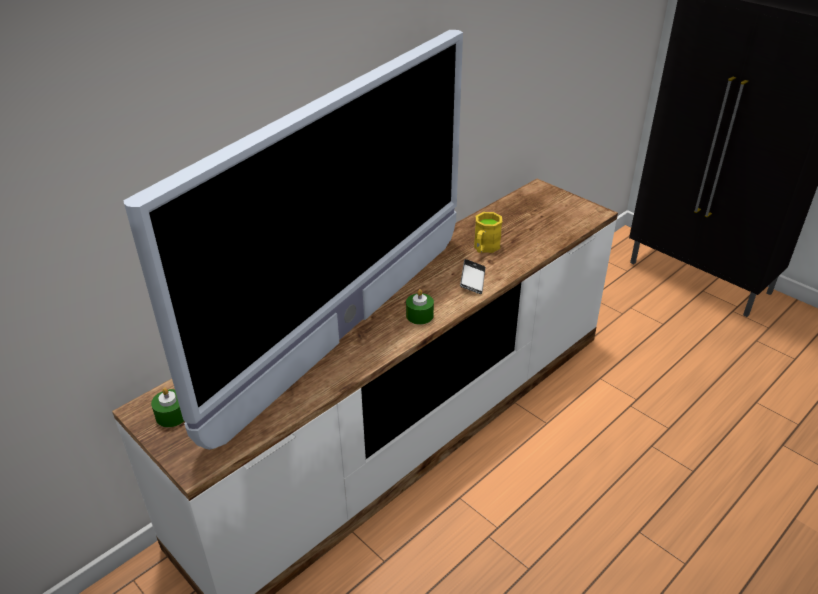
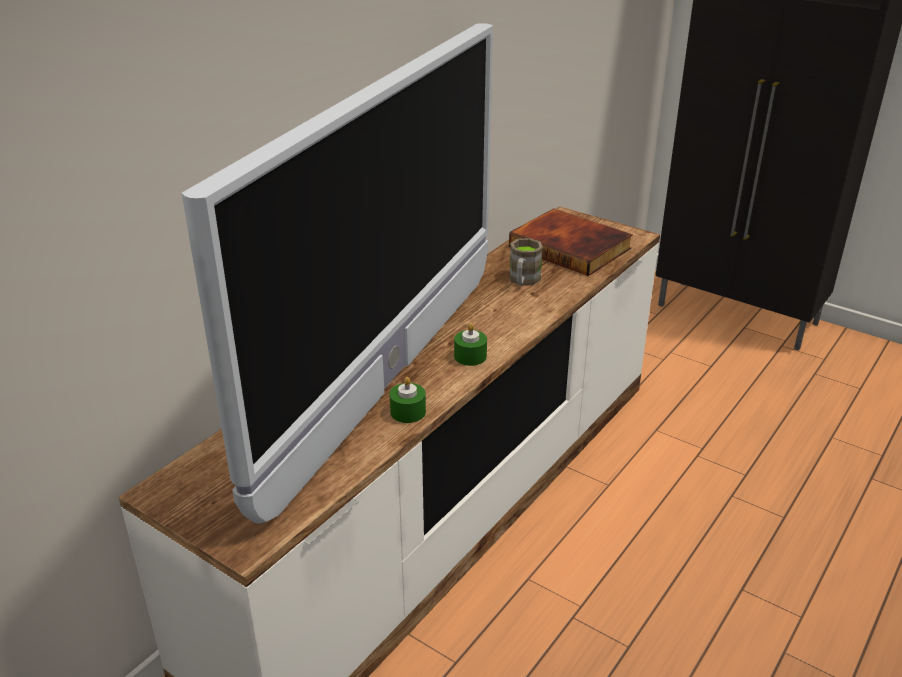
camera: 10 degrees left, 5 degrees down
(172, 415) = (199, 493): green candle -> green candle (408, 412)
(472, 280) = (520, 314): phone -> none
(484, 248) = (523, 281): yellow mug -> brown mug
(536, 219) = (571, 247): none -> book

